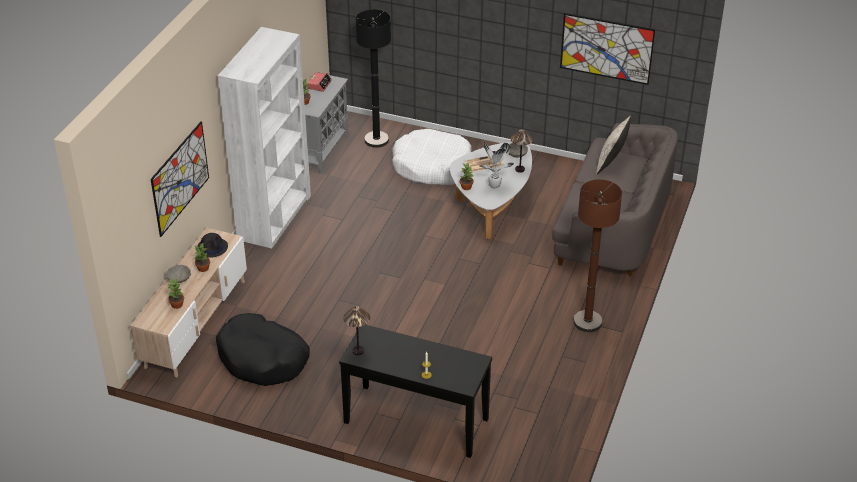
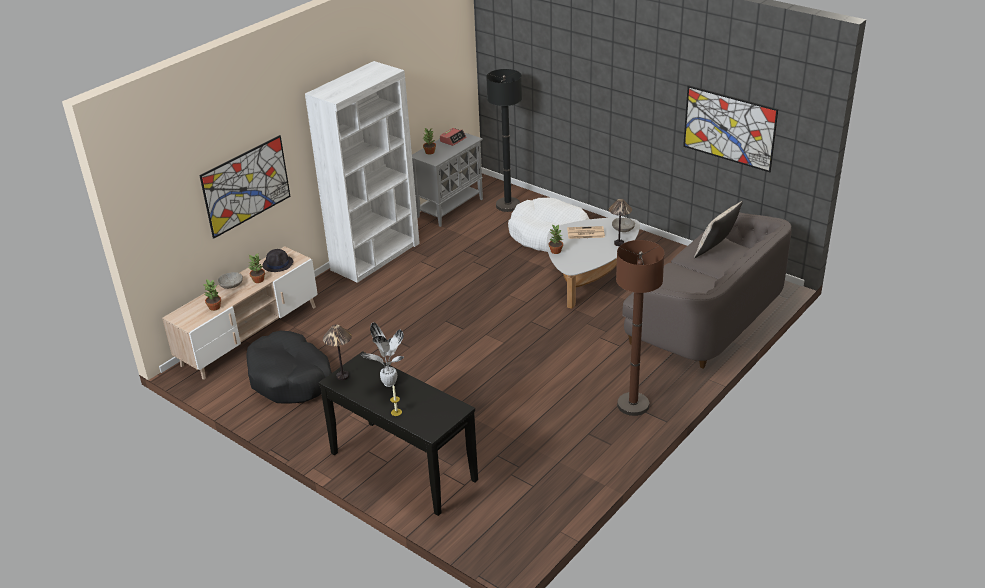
camera: 20 degrees right, 5 degrees down
(494, 186) = (584, 255): potted plant -> potted plant (389, 384)

